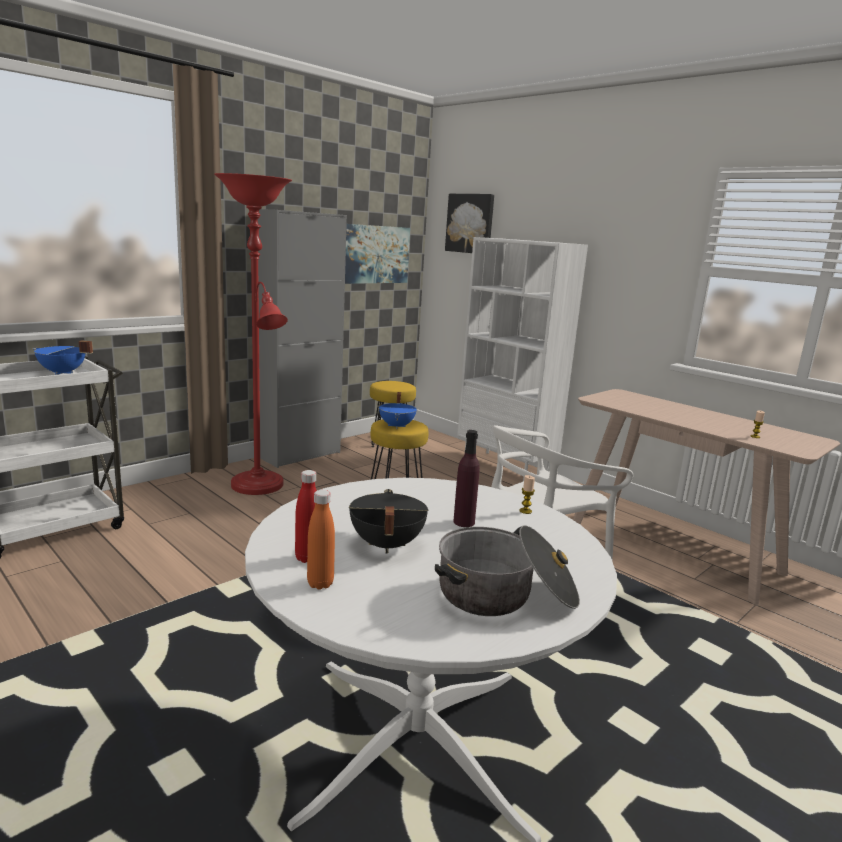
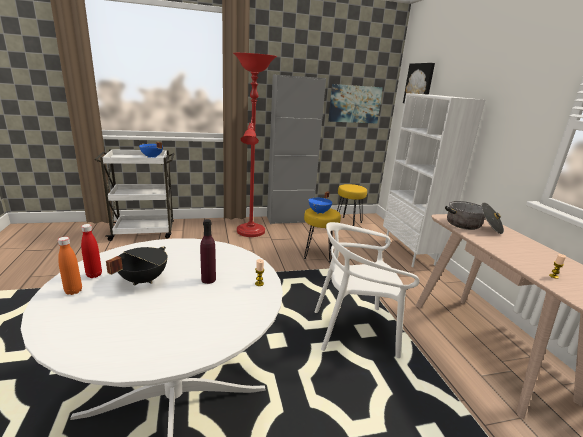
camera: 30 degrees right, 5 degrees up
(506, 595) = (146, 335): cooking pot -> cooking pot (472, 226)

